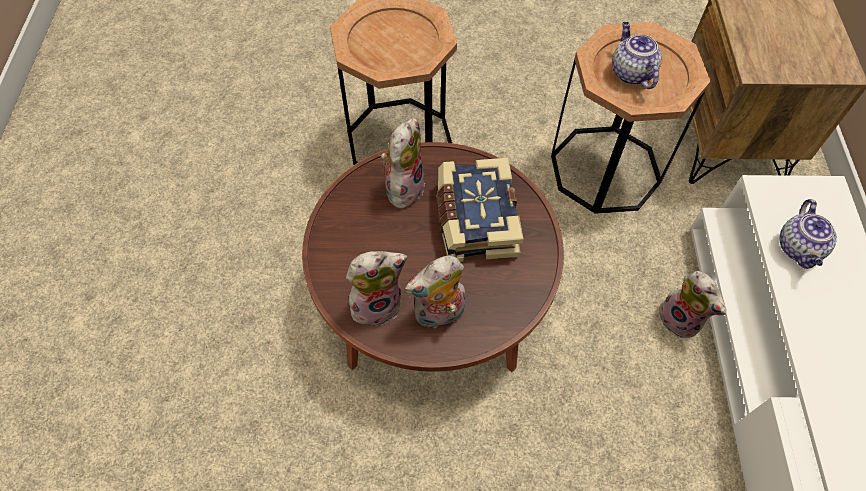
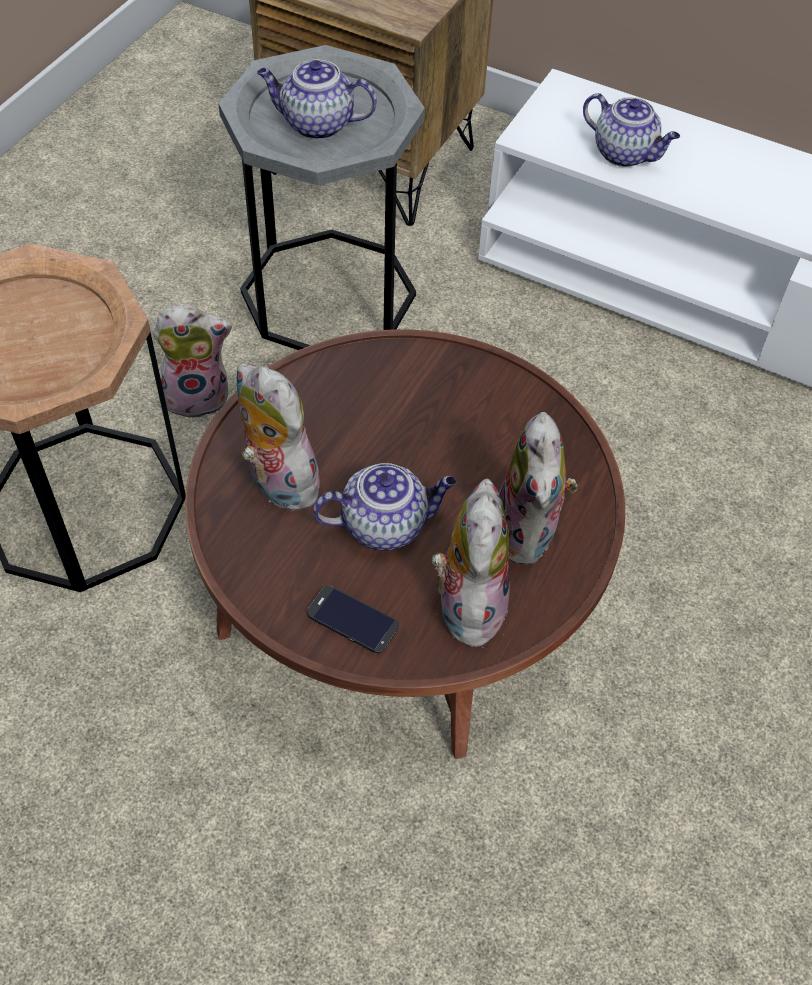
camera: 65 degrees left, 5 degrees down
(338, 256) = (353, 619): none -> phone
(406, 245) = (385, 524): none -> teapot
(475, 220) = (395, 423): book -> none
(605, 169) = (328, 293): brown side table -> grey side table
(681, 320) = (596, 339): plush toy -> plush toy (198, 395)

